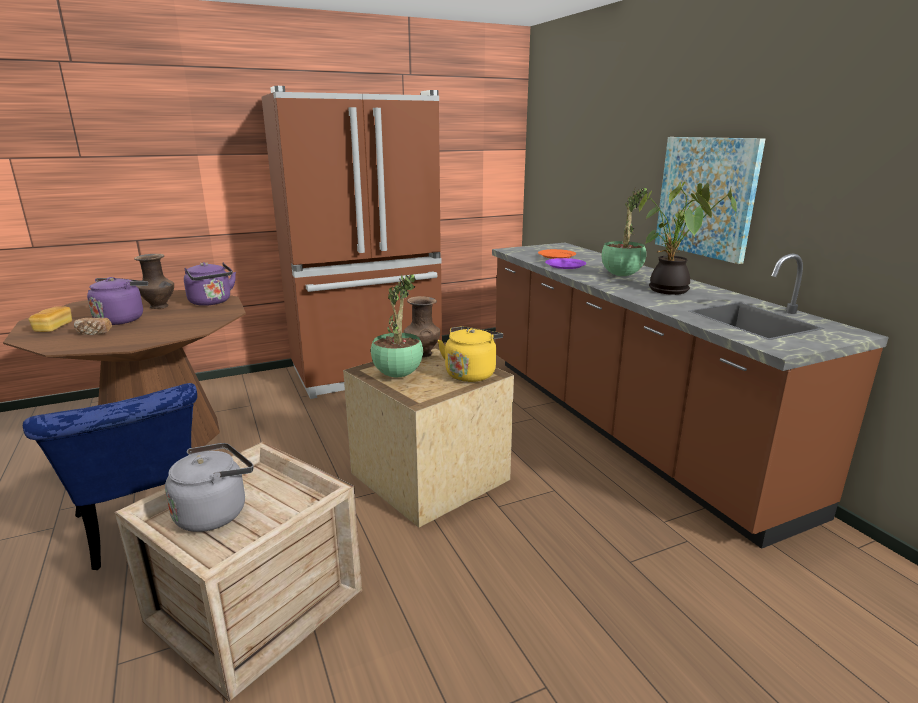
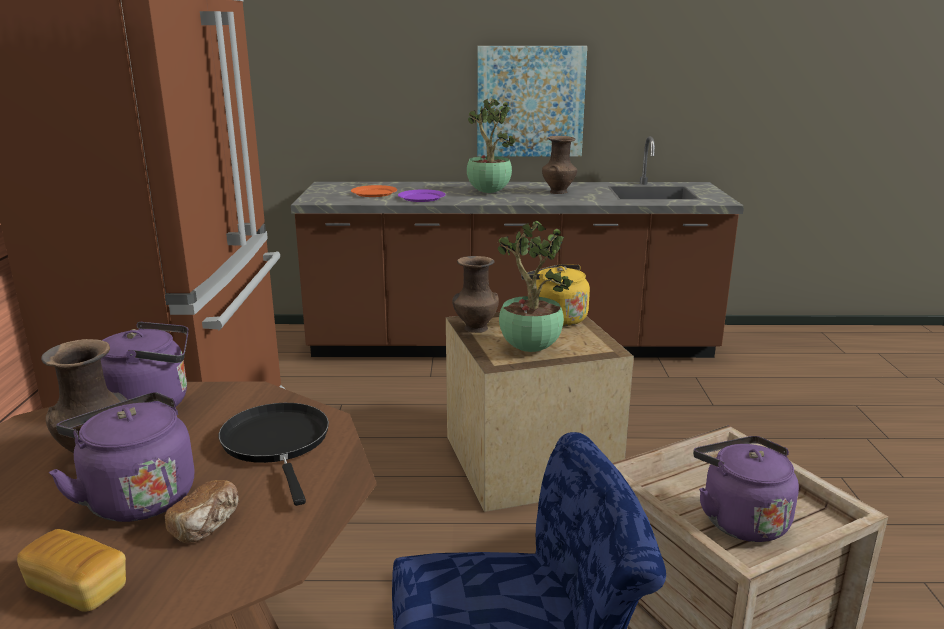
camera: 65 degrees left, 0 degrees up
(171, 328) = (277, 443): none -> black frying pan
(215, 512) = (740, 519): grey kettle -> purple kettle
(670, 291) = (558, 192): potted plant -> brown vase

